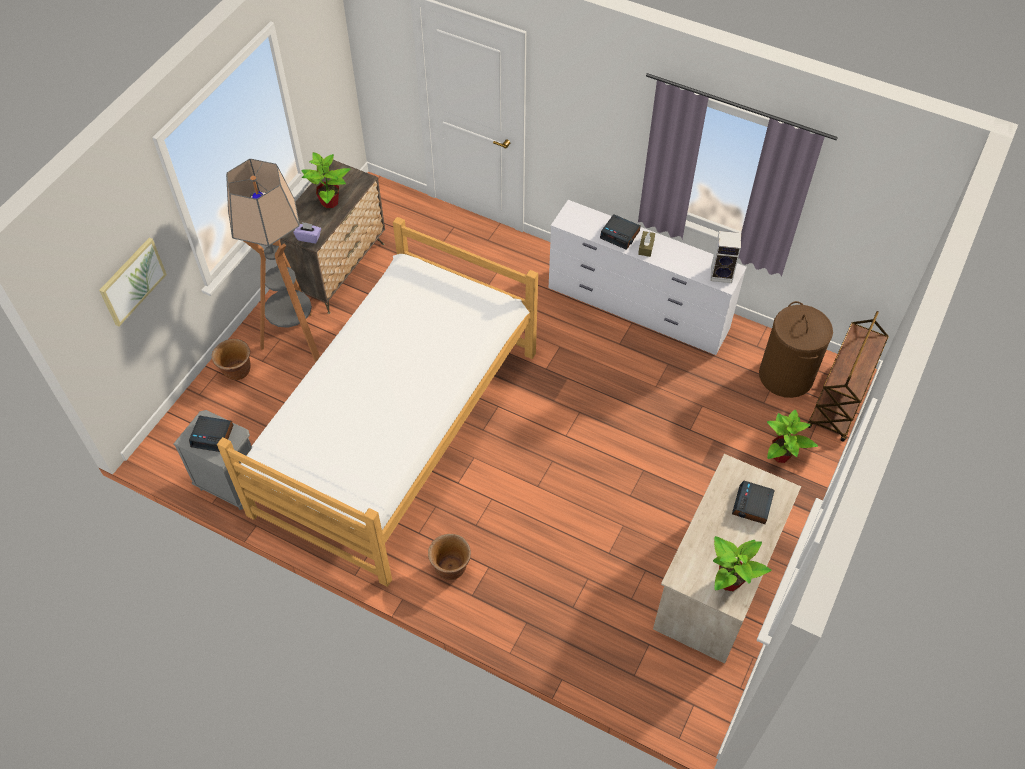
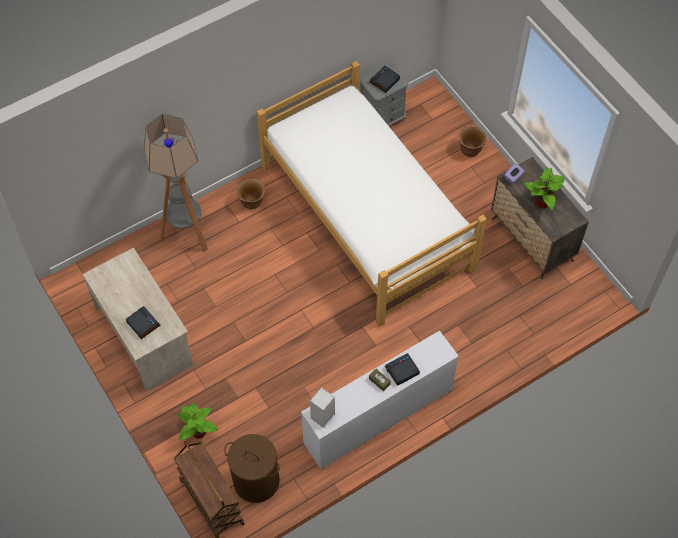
camera: 120 degrees right, 5 degrees up
(132, 281) = (481, 33): picture -> none
(296, 340) = (478, 191): floor lamp -> floor lamp (187, 234)
(729, 581) = (108, 282): potted plant -> none

